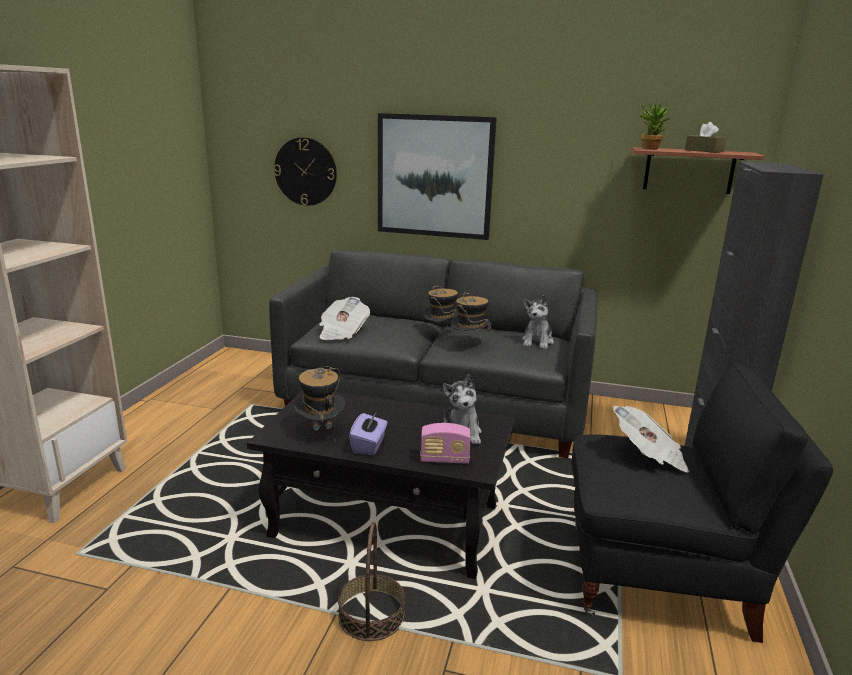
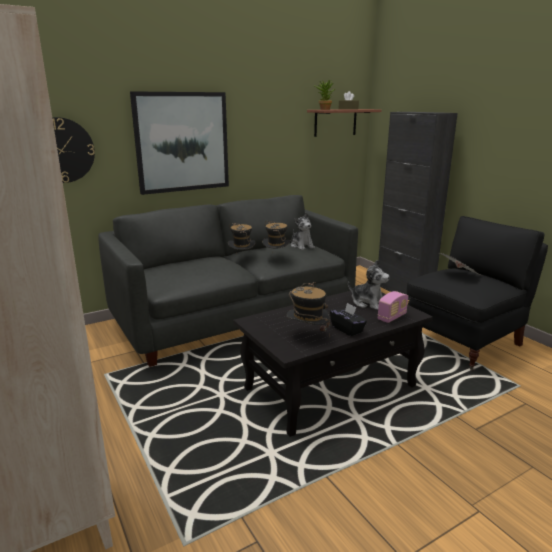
camera: 45 degrees left, 0 degrees up
(342, 333) = (182, 279): newspaper -> none
(369, 445) = (347, 329): purple tissue box -> black tissue box
(371, 615) = (411, 432): basket -> none

